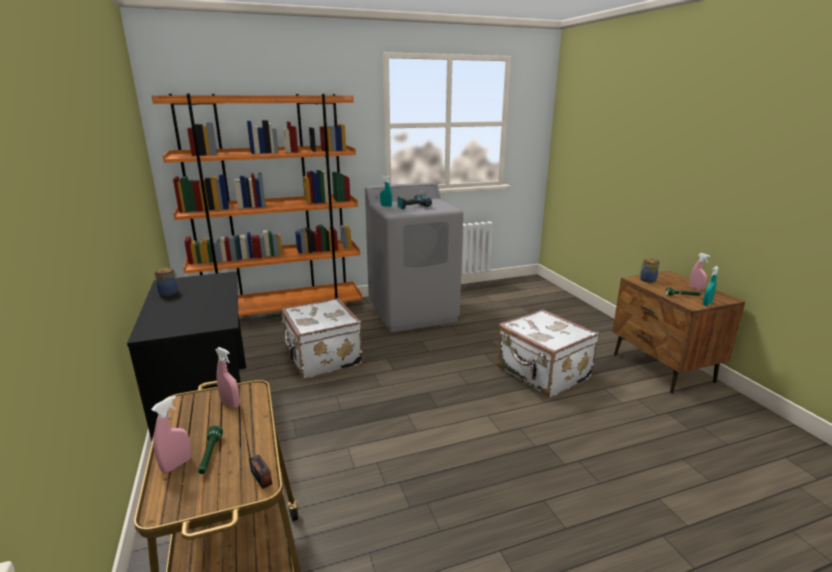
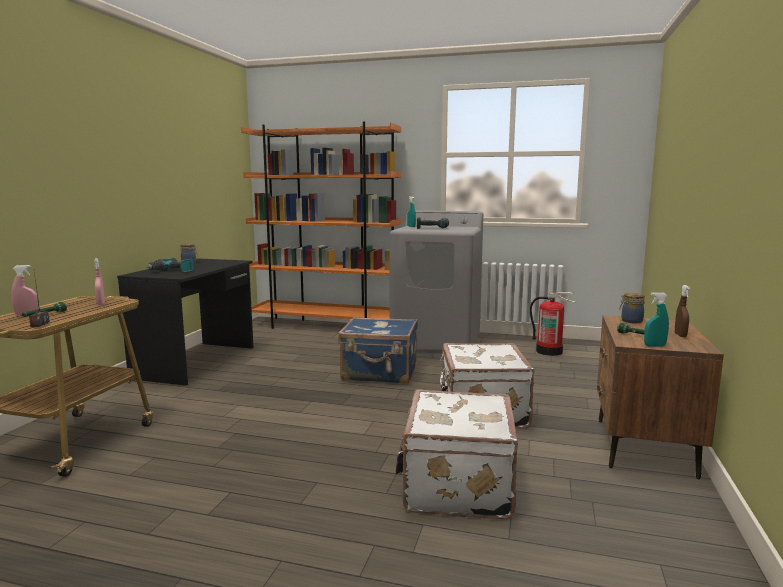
camera: 35 degrees right, 10 degrees down
(187, 315) = (172, 271): none -> power drill
(322, 358) = (310, 355): white suitcase -> white suitcase (456, 486)
(416, 359) = (380, 373): none -> blue suitcase
(500, 297) = (549, 351): none -> fire extinguisher
(696, 288) = (680, 335): pink spray bottle -> brown spray bottle

